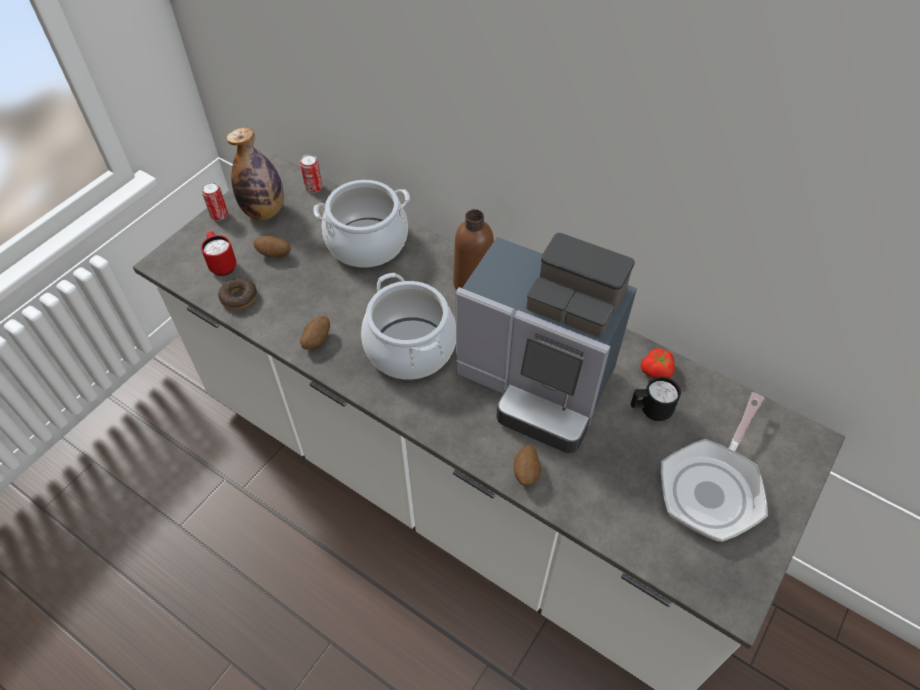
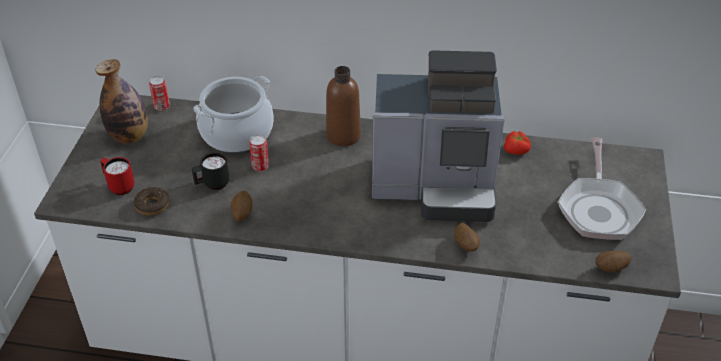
camera: 25 degrees left, 10 degrees down
(219, 215) = (89, 151): can -> can (260, 166)
(274, 254) = (161, 165): potato -> potato (611, 269)
(410, 348) = (323, 195): cooking pot -> none
(650, 410) = (527, 176): black mug -> black mug (212, 184)

